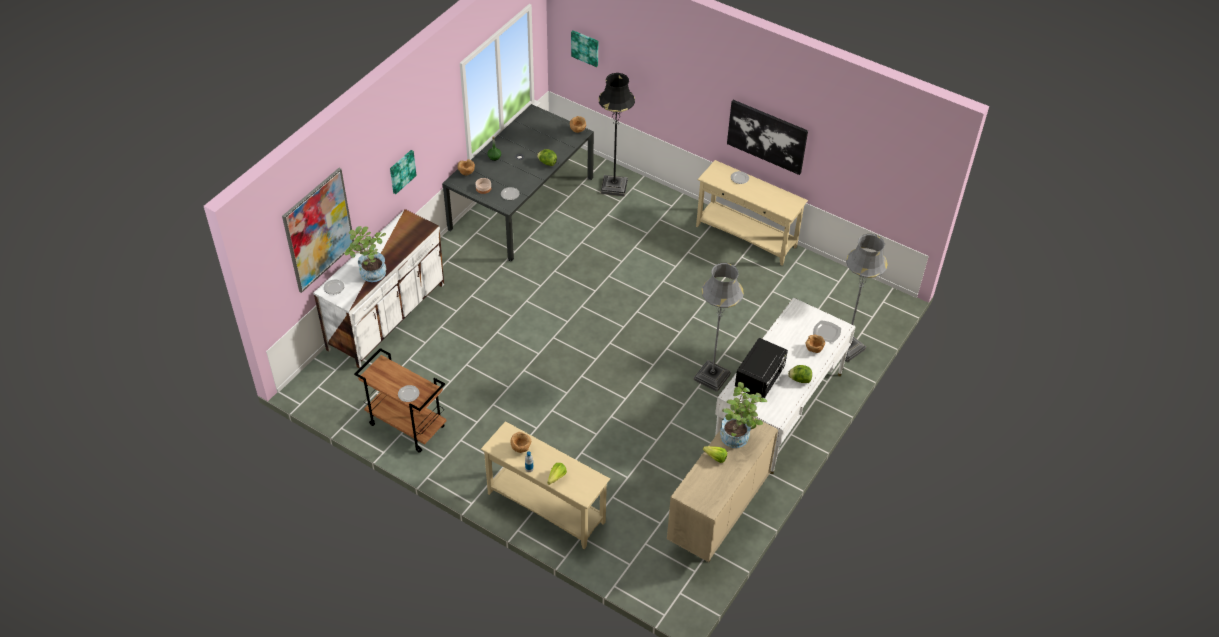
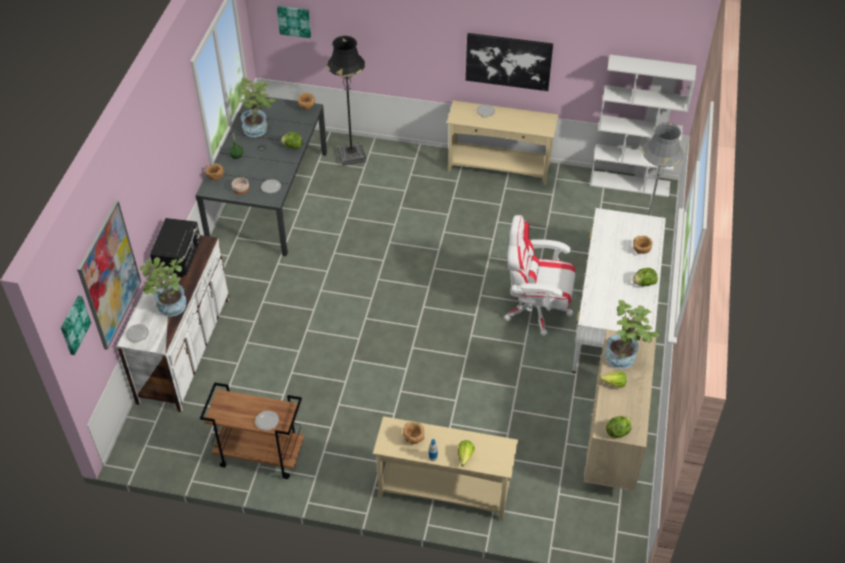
camera: 20 degrees left, 0 degrees up
(401, 171) = (164, 190): picture -> picture (74, 325)
(525, 139) = (259, 129): none -> potted plant
(696, 499) = (618, 432): none -> lettuce
(712, 377) = (537, 309): grey floor lamp -> white office chair
(760, 379) = (607, 294): black microwave -> black microwave (179, 258)
(827, 332) = (643, 231): plate -> none
(865, 287) = (630, 183): none -> white bookcase

